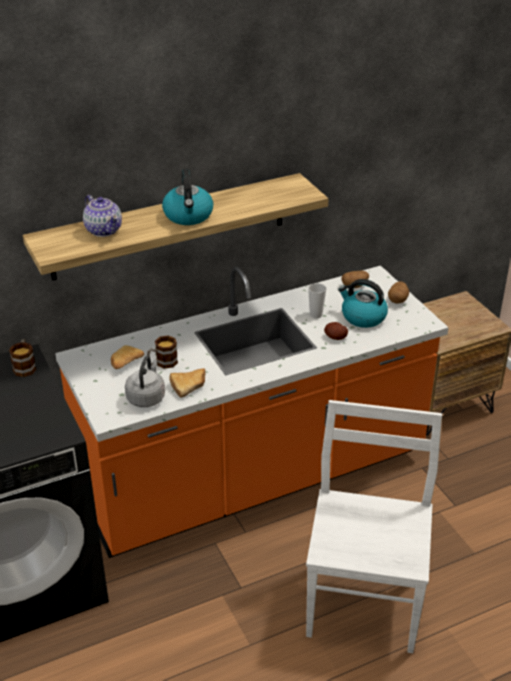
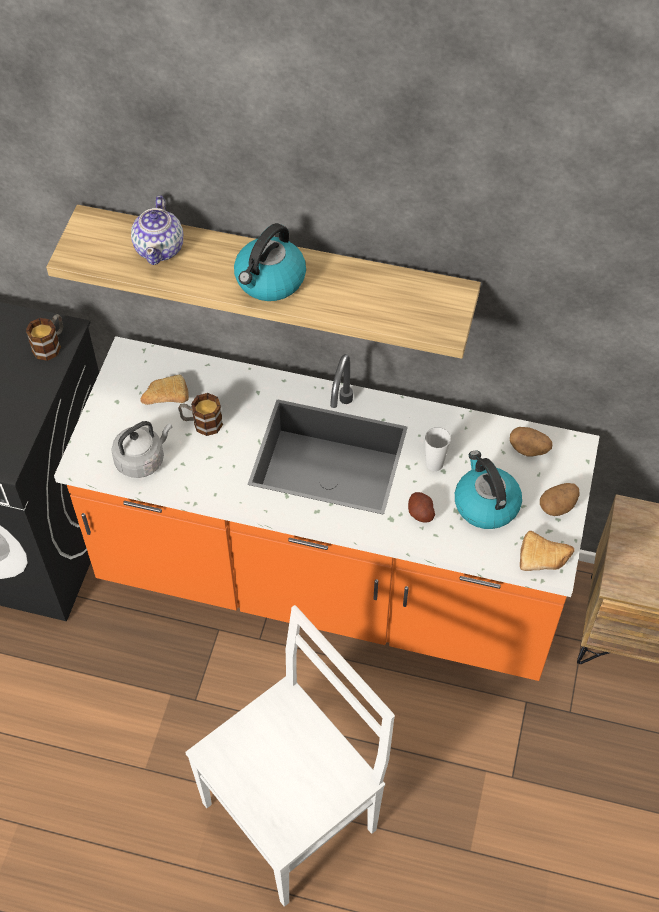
camera: 40 degrees right, 20 degrees up
(190, 386) = (198, 475): bread -> bread (545, 558)

